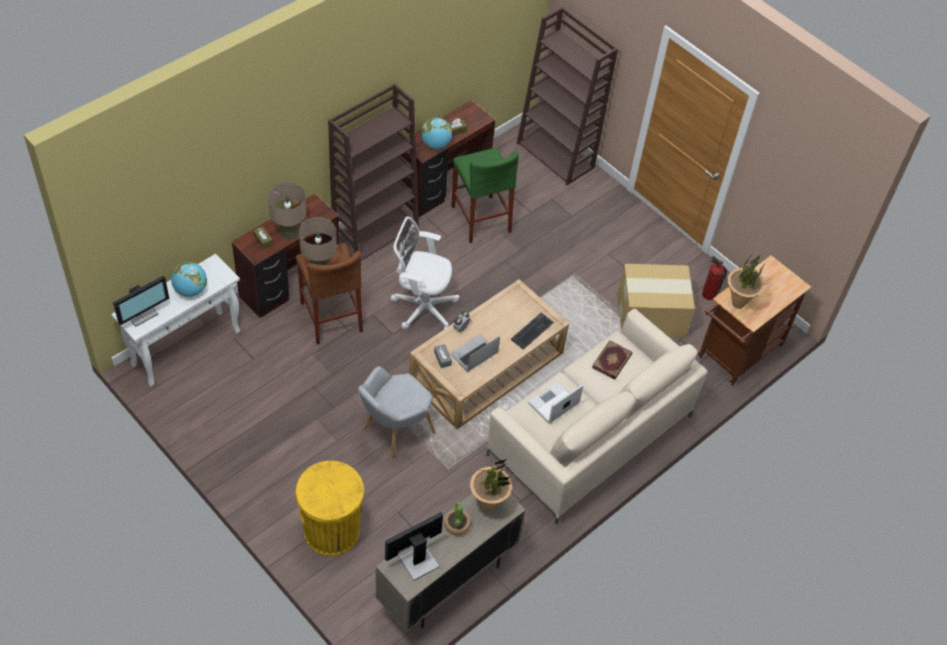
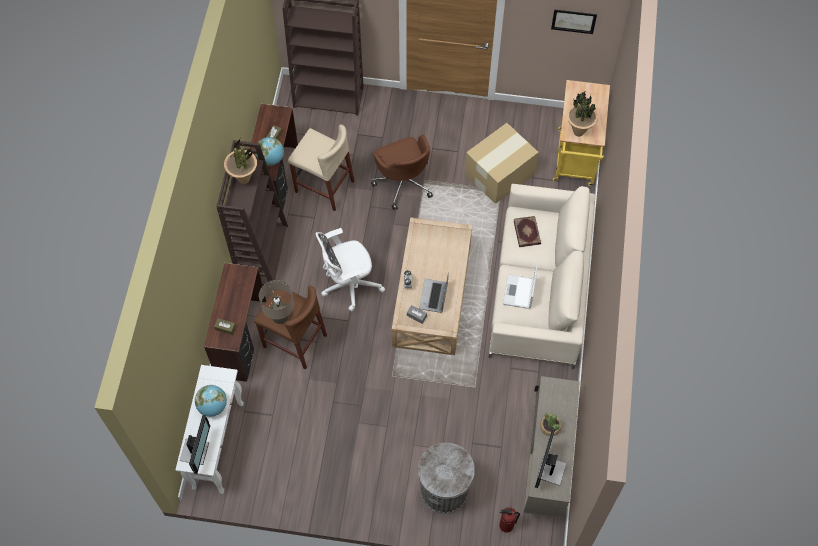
camera: 35 degrees left, 10 degrees up
(289, 232) = (237, 307): beige table lamp -> none
(331, 531) = (444, 491): yellow trash can -> grey trash can
(394, 432) = (417, 390): grey armchair -> none
(480, 219) = (324, 186): green stool -> beige stool
(488, 504) = (555, 397): potted plant -> potted plant (244, 179)
(532, 331) = (454, 249): keyboard -> none
(554, 262) = (403, 182): none -> brown office chair
(708, 294) = (521, 130): fire extinguisher -> fire extinguisher (506, 525)
(736, 354) = (575, 161): brown cart -> yellow cart
(806, 190) = (573, 21): none -> picture

